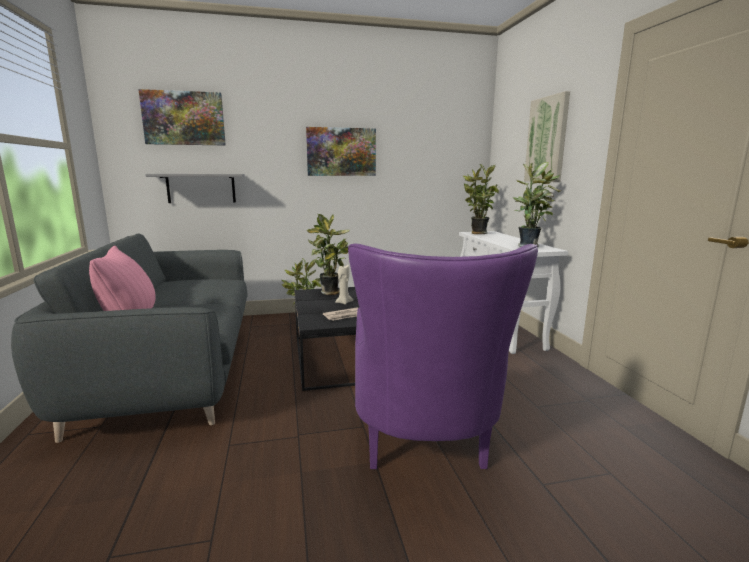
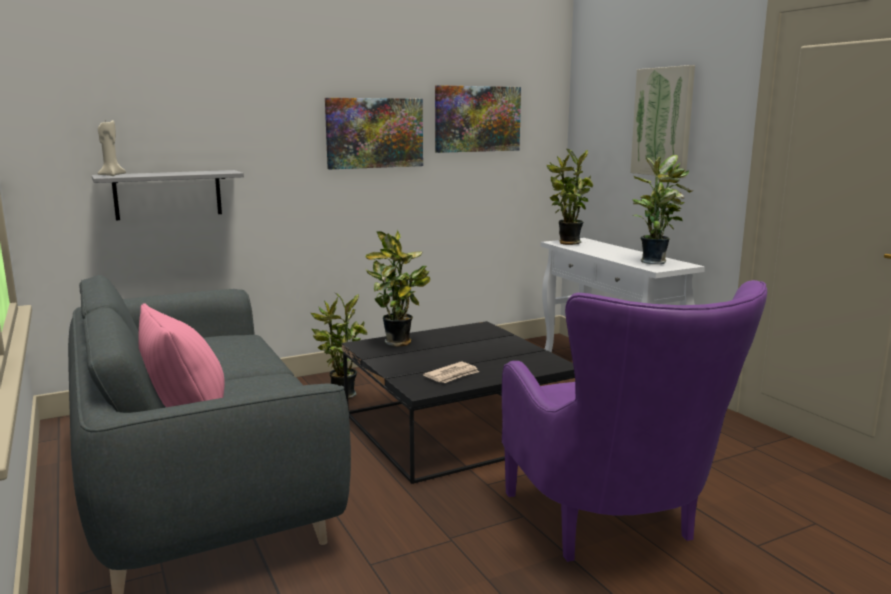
camera: 15 degrees left, 0 degrees up
(184, 118) = (141, 87): picture -> picture (477, 119)
(343, 302) = (431, 356): beige candle -> beige candle (111, 175)

